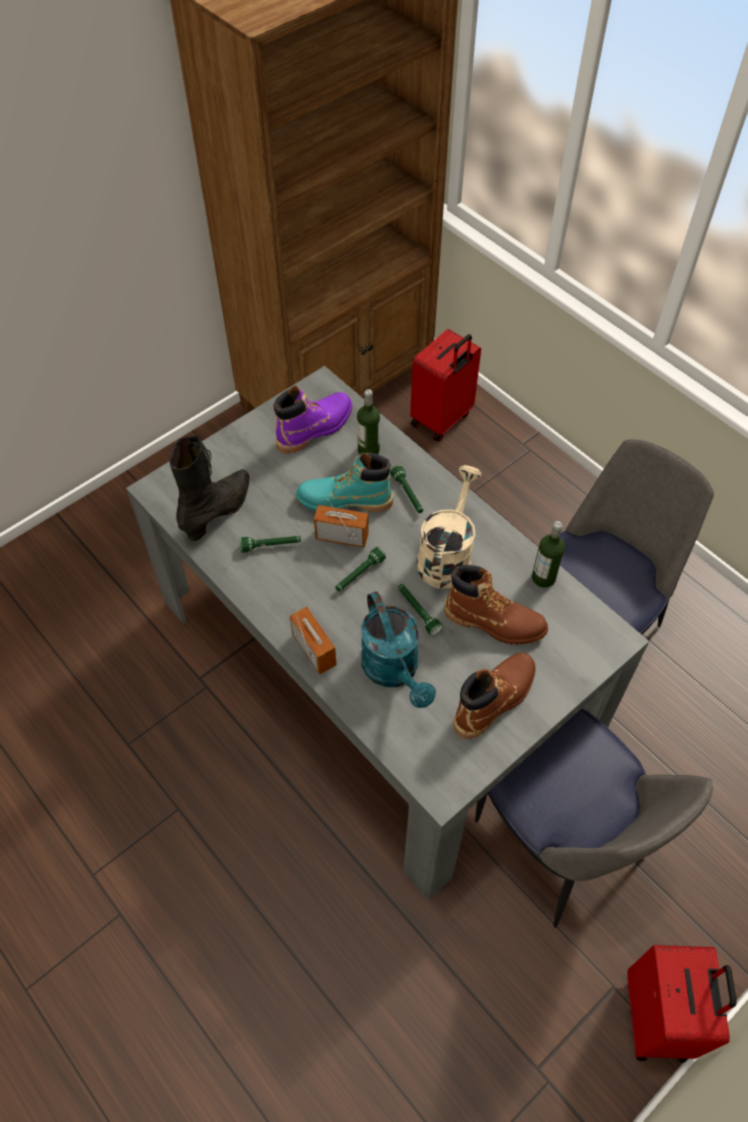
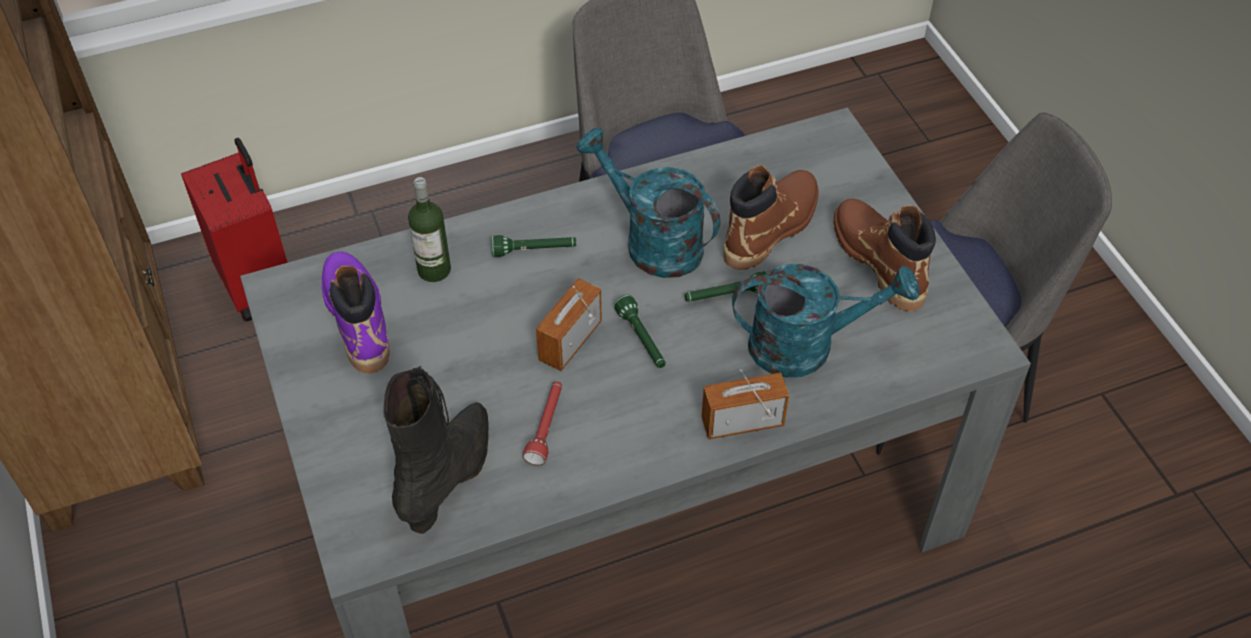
camera: 70 degrees left, 5 degrees down
(218, 511) = (449, 477): black boot -> black boot turned 60 degrees clockwise
(271, 546) = (546, 427): green flashlight -> red flashlight
(344, 501) = (509, 321): turquoise boot -> none
(446, 555) = (652, 242): beige watering can -> turquoise watering can
(543, 578) = (726, 163): bottle -> none
(658, 1017) = (1140, 367): red suitcase -> none

